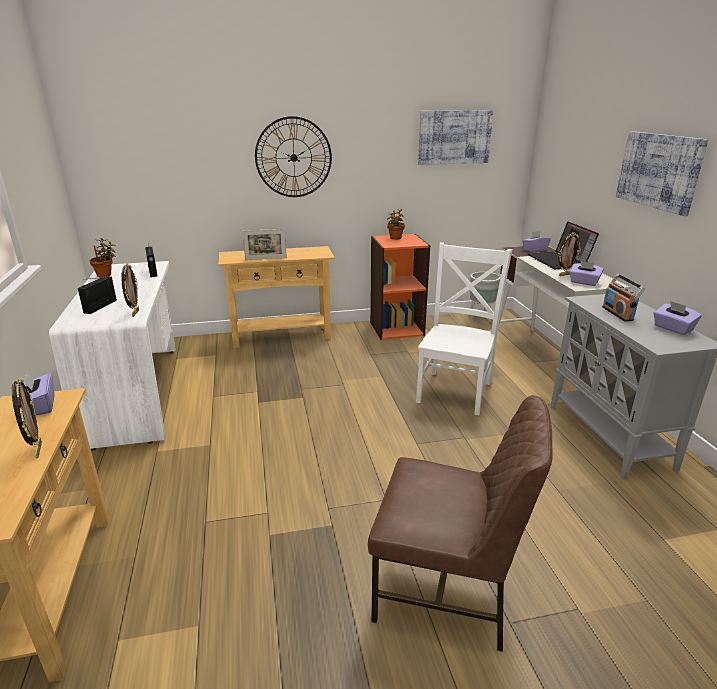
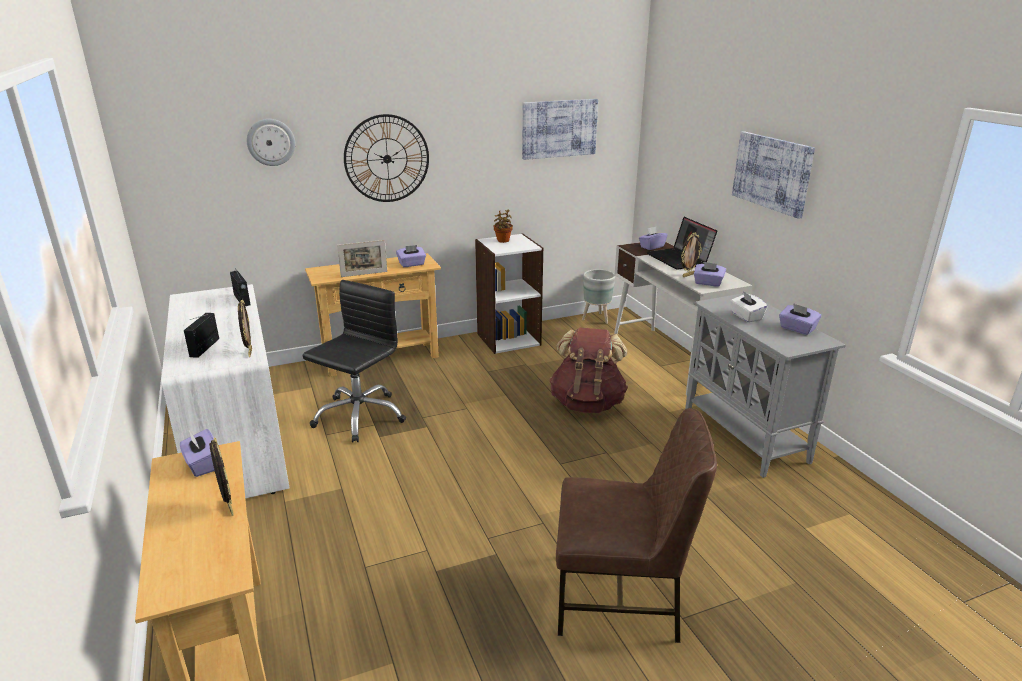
camera: 10 degrees left, 0 degrees up
(106, 275) = (187, 307): potted plant -> none
(191, 137) = (271, 142): none -> wall clock
(247, 382) = (359, 416): none -> black office chair
(310, 253) = (412, 264): none -> purple tissue box
(396, 328) = (508, 339): orange bookcase -> white bookcase
(456, 390) = (587, 403): white chair -> brown backpack
(618, 313) = (746, 316): radio -> white tissue box

